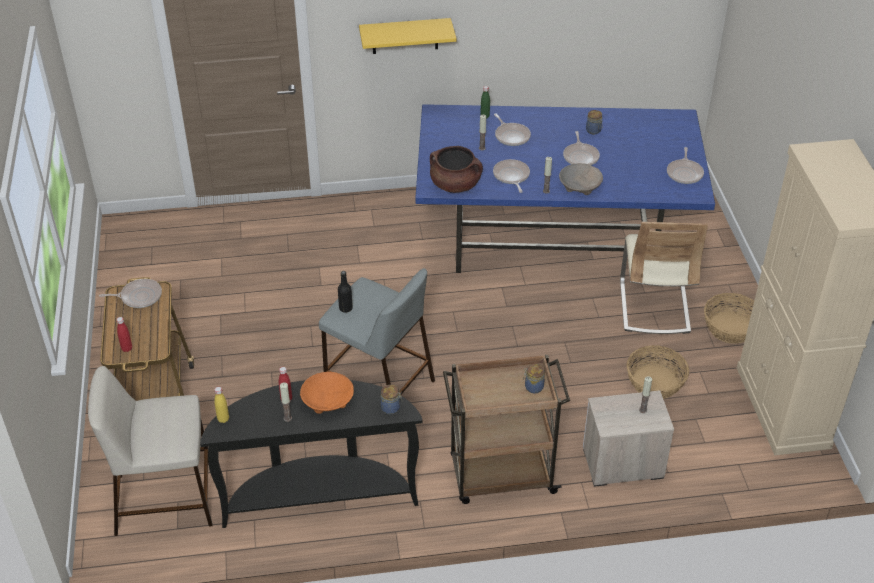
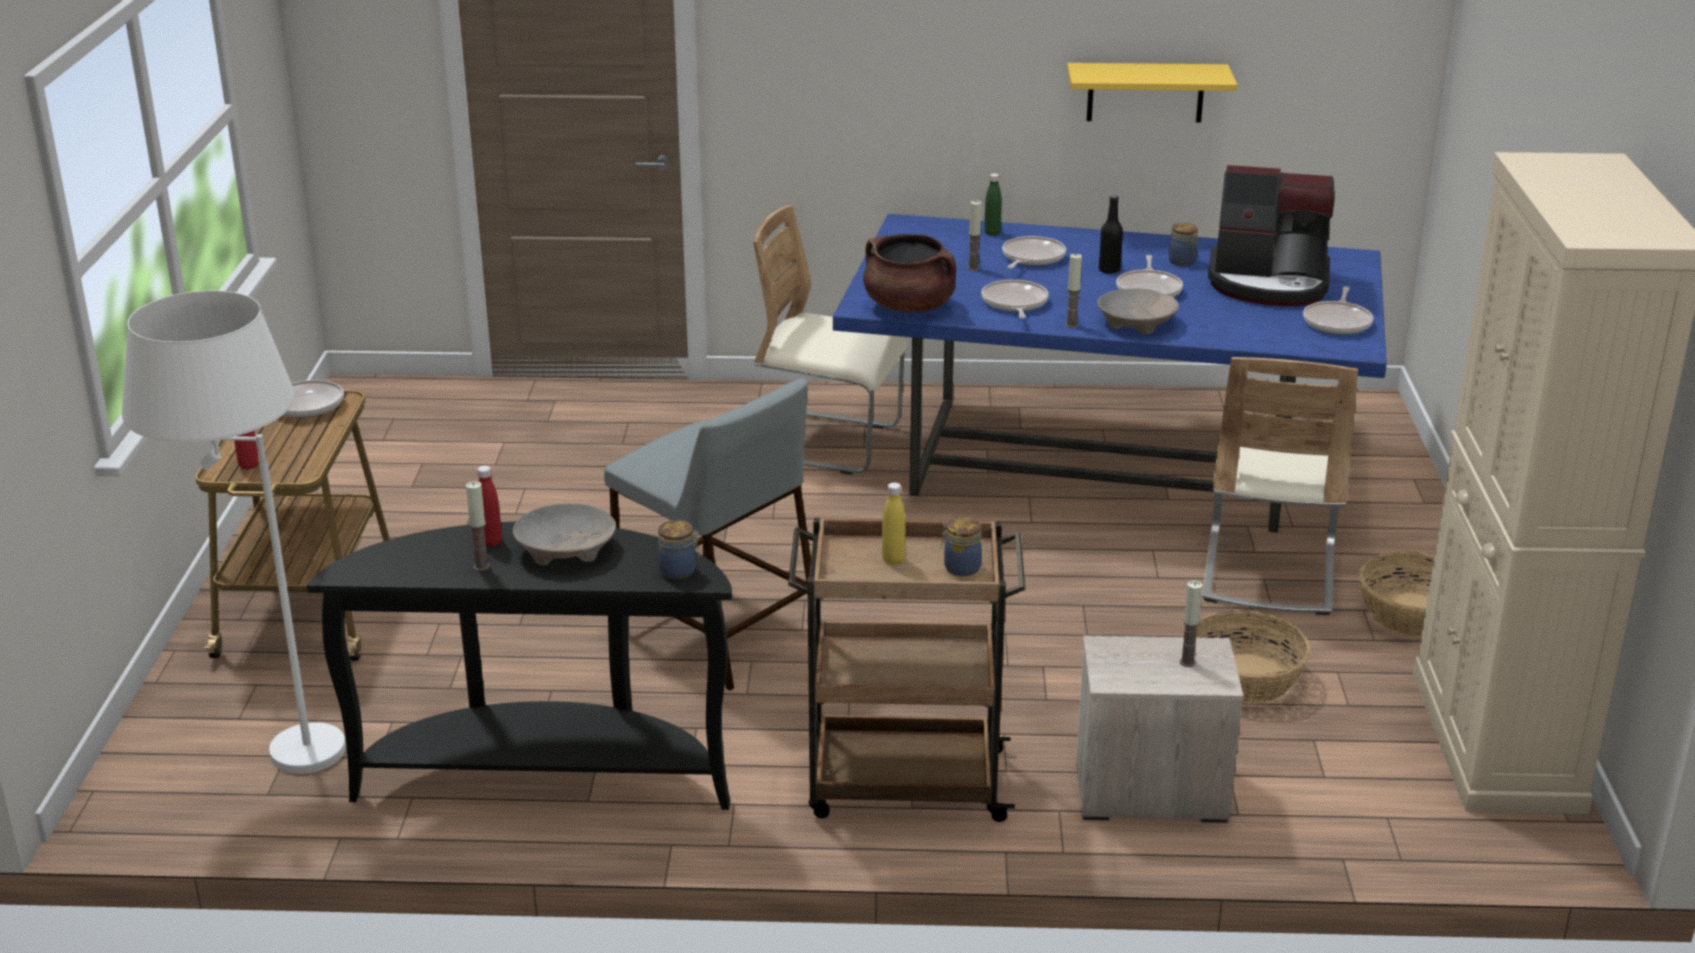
camera: 10 degrees right, 15 degrees down
(166, 499) = (267, 750): beige stool -> white floor lamp
(223, 419) = (364, 557): yellow bottle -> yellow bottle (893, 560)
(327, 399) = (565, 549): orange bowl -> beige bowl
(345, 308) = (658, 452): black bottle -> black bottle (1109, 270)
(401, 238) = (827, 443): none -> beige chair
(405, 36) = (862, 79): yellow shelf -> yellow shelf (1145, 92)
(511, 136) = (1031, 258): frying pan -> frying pan turned 135 degrees counterclockwise
(643, 144) = (1269, 283): none -> coffee machine

